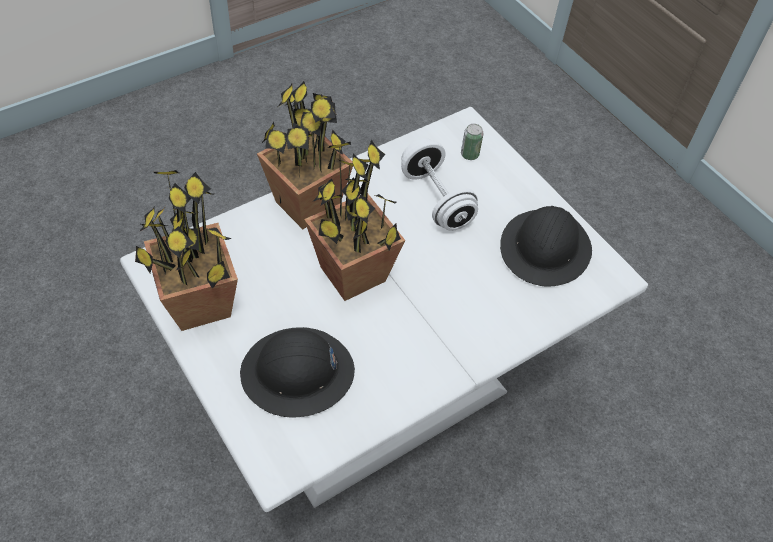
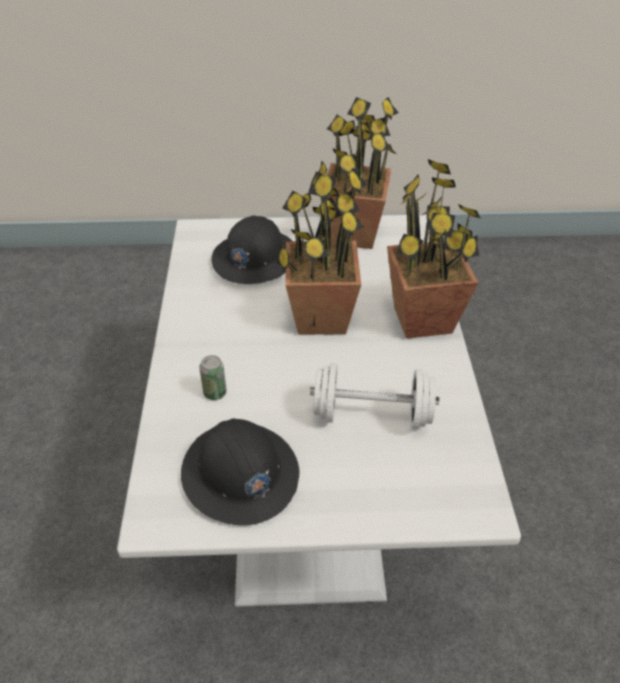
camera: 125 degrees right, 10 degrees down
(469, 154) = (425, 482): can -> can (215, 393)

